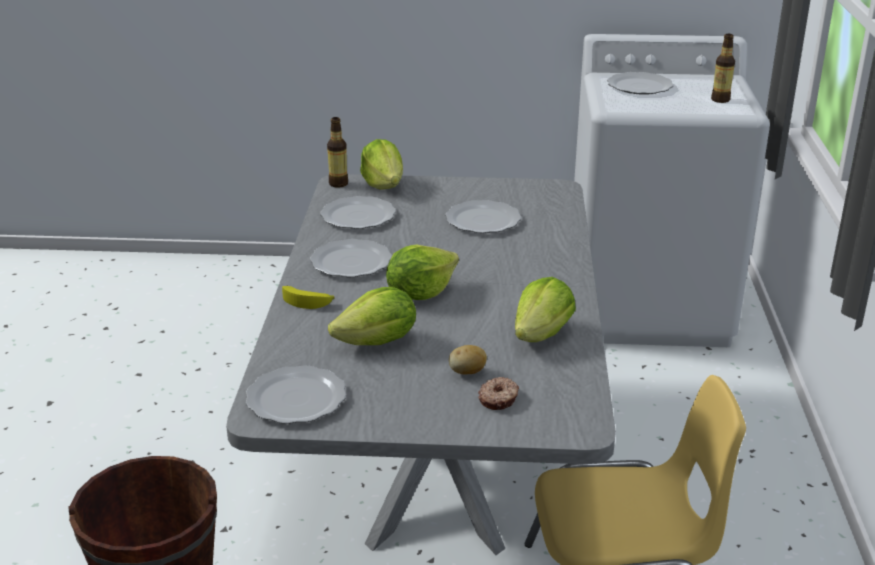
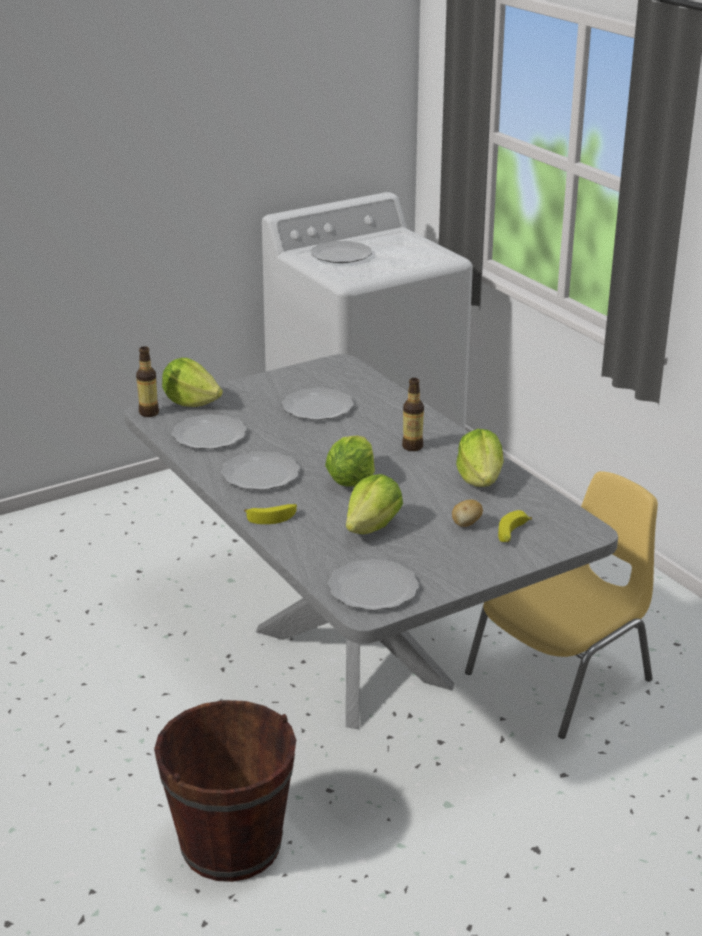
camera: 35 degrees left, 0 degrees up
(499, 399) = (512, 534): donut -> banana
(720, 100) = (418, 252): bottle -> bottle (412, 447)

